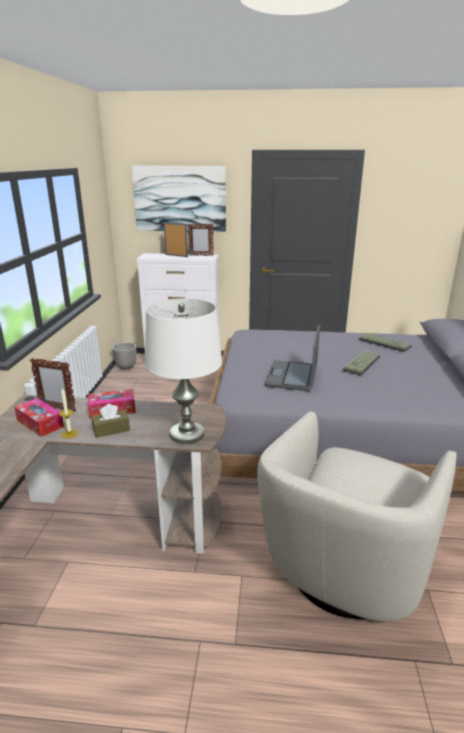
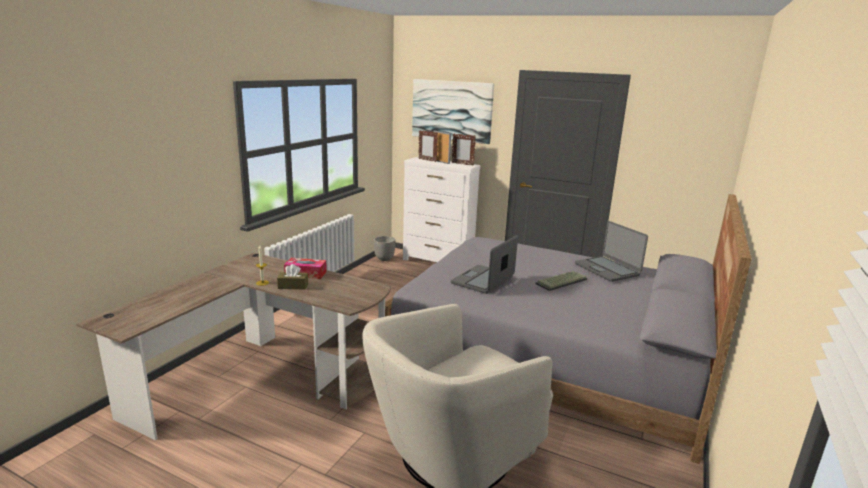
camera: 20 degrees right, 5 degrees down
(40, 423) = (249, 272): tissue box -> none
(57, 409) = (268, 265): picture frame -> picture frame (427, 160)
(187, 434) = (344, 300): white table lamp -> none
(385, 343) = (607, 269): keyboard -> laptop

